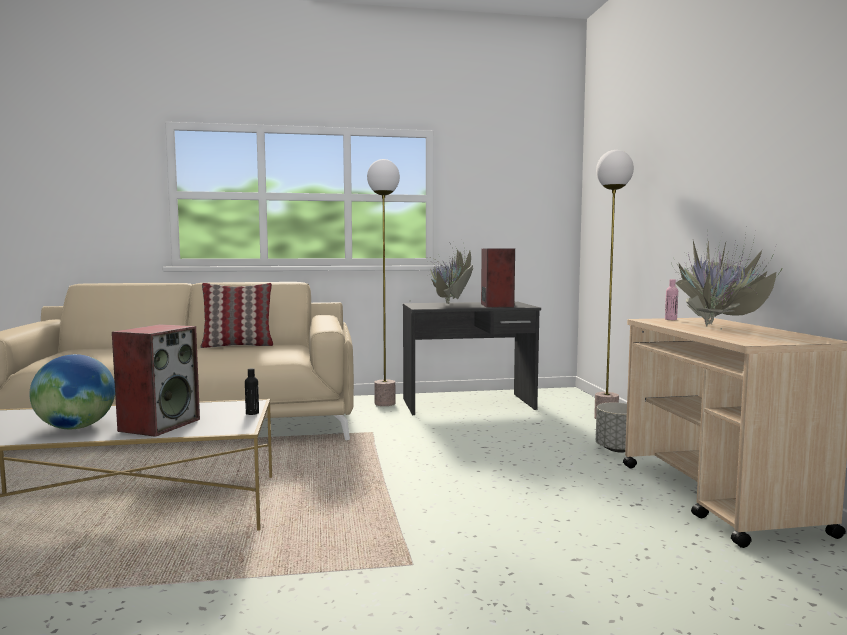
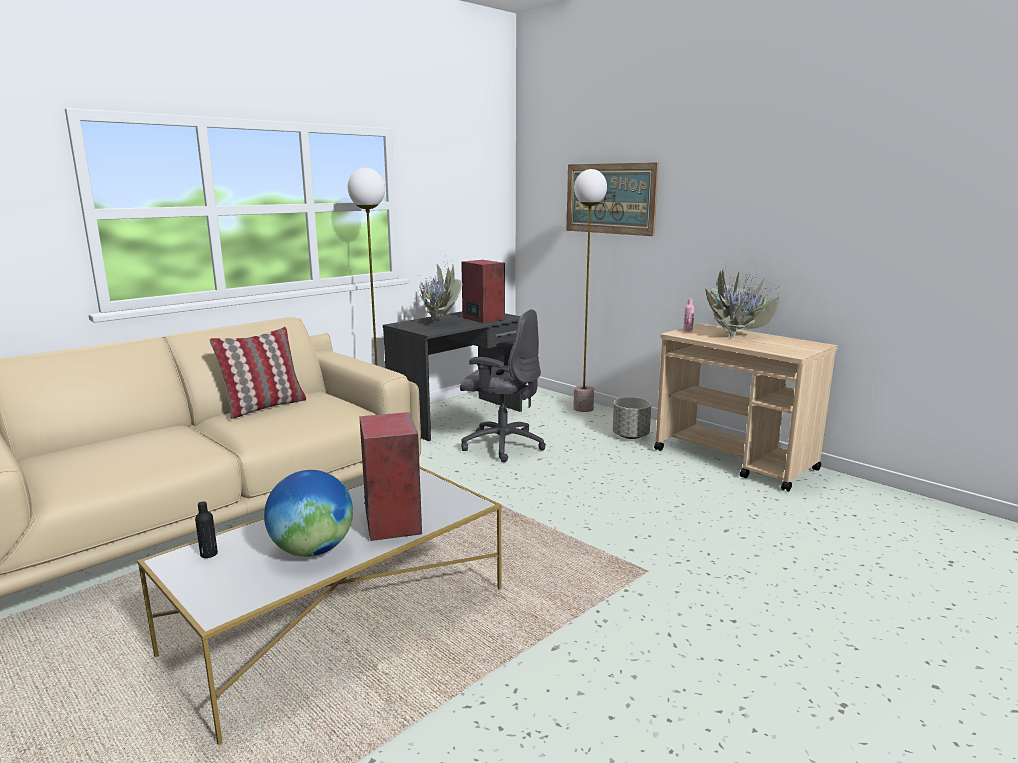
camera: 35 degrees left, 10 degrees up
(252, 413) = (442, 484): black bottle -> black bottle (209, 554)
(469, 430) = (502, 445): none -> grey office chair
(643, 182) = (610, 198): none -> picture

